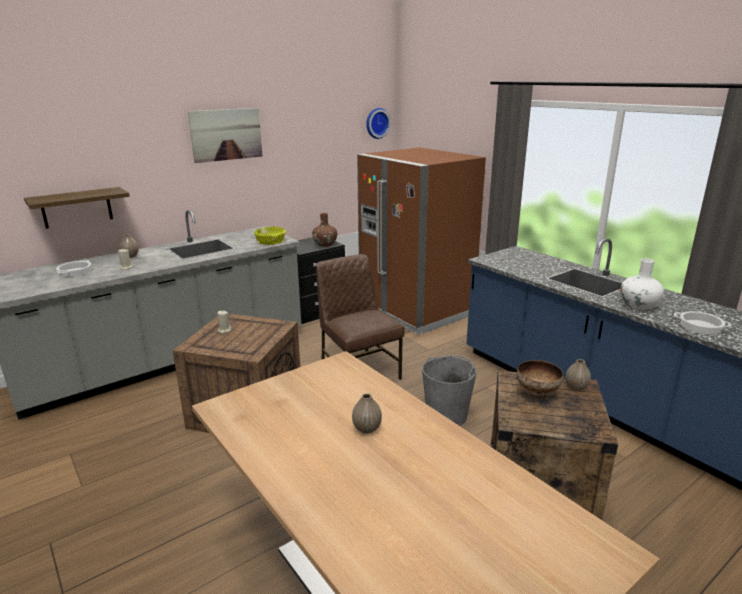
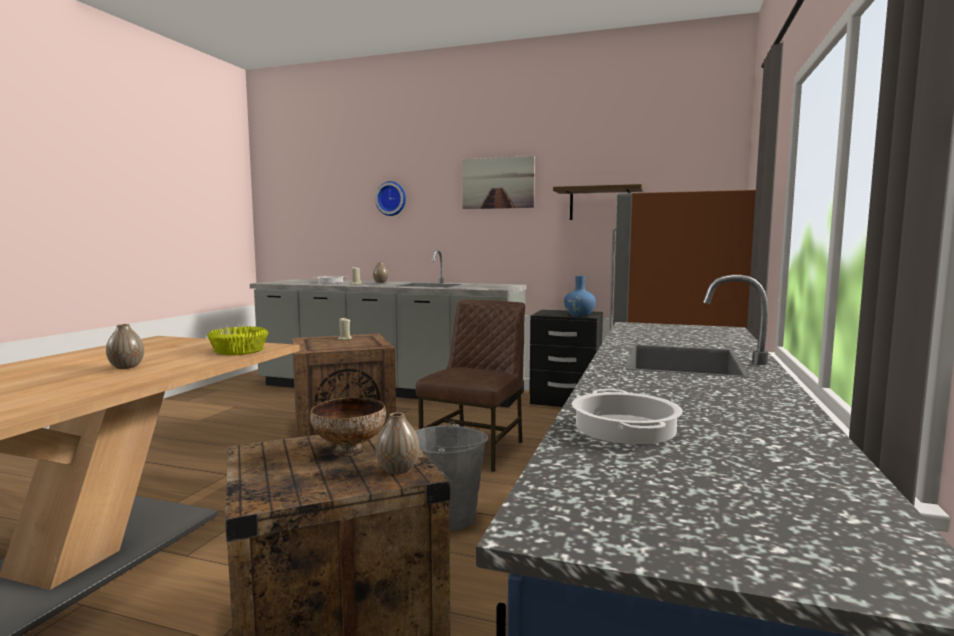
camera: 55 degrees right, 15 degrees down
(77, 207) = (365, 238): shelf -> shelf (599, 204)
(270, 241) = (486, 288): yellow bowl -> yellow bowl (239, 351)
(325, 244) = (579, 315): brown vase -> blue vase
(376, 123) = (707, 175): wall clock -> wall clock (391, 198)
(638, 306) = (637, 386): white vase -> none

